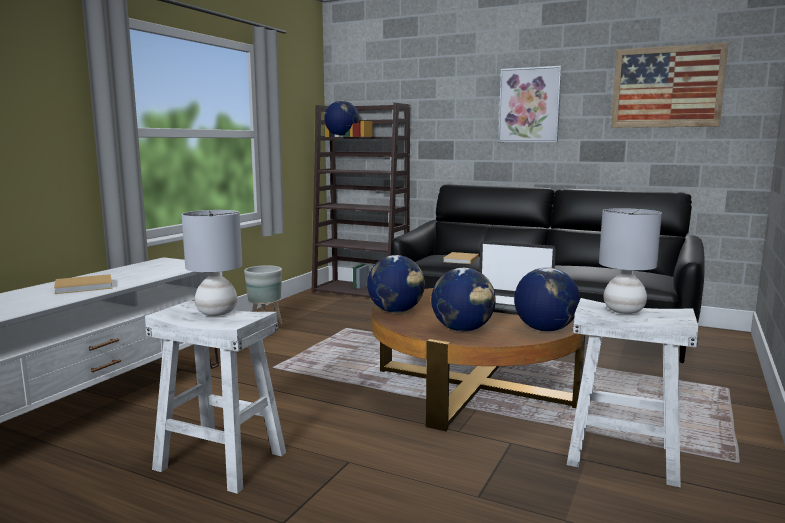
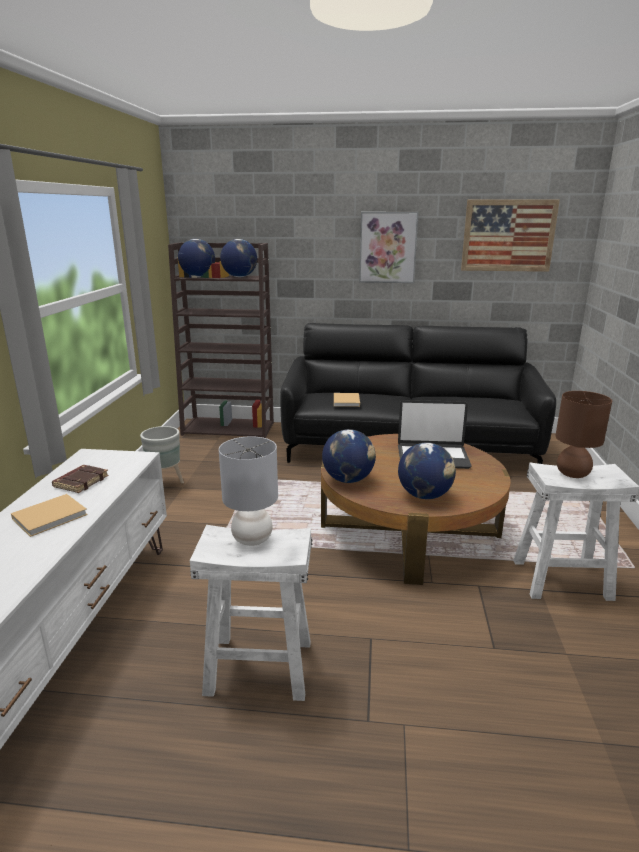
camera: 20 degrees left, 10 degrees up
(135, 272) = (81, 482): none -> brown book
(545, 329) = (485, 484): globe -> globe (239, 277)
(623, 310) = (572, 474): grey table lamp -> brown table lamp

